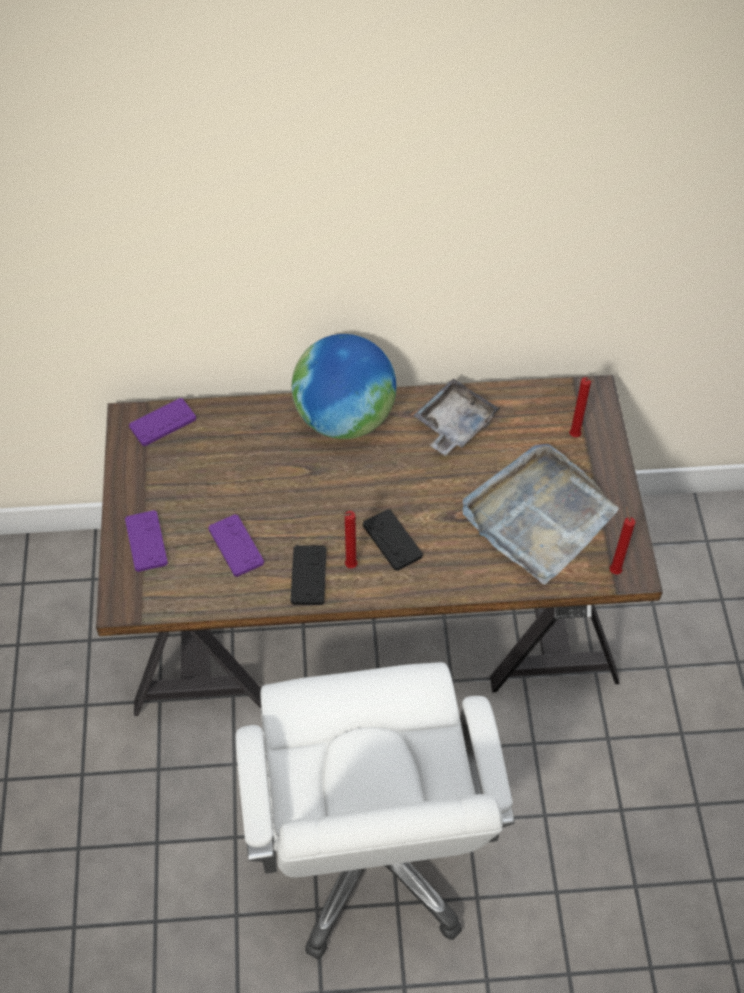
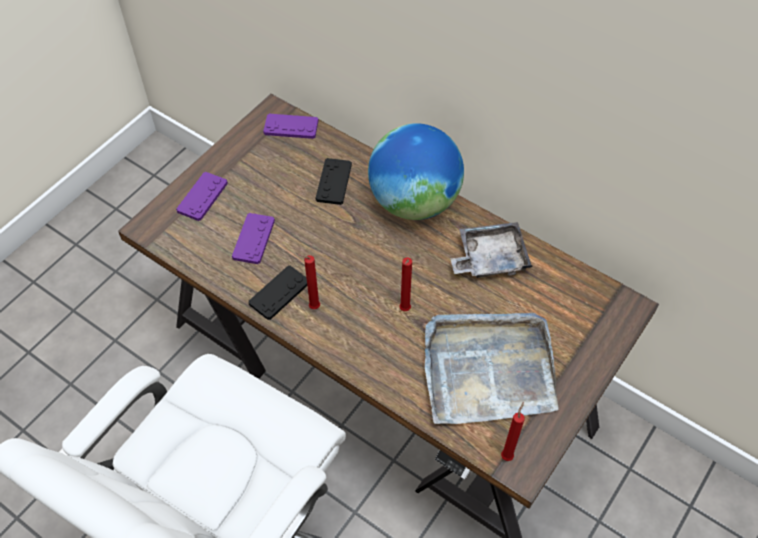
camera: 40 degrees right, 0 degrees up
(392, 540) = (361, 310): black game controller -> black game controller (334, 182)
(575, 437) = (578, 330): red candle -> red candle (404, 310)

